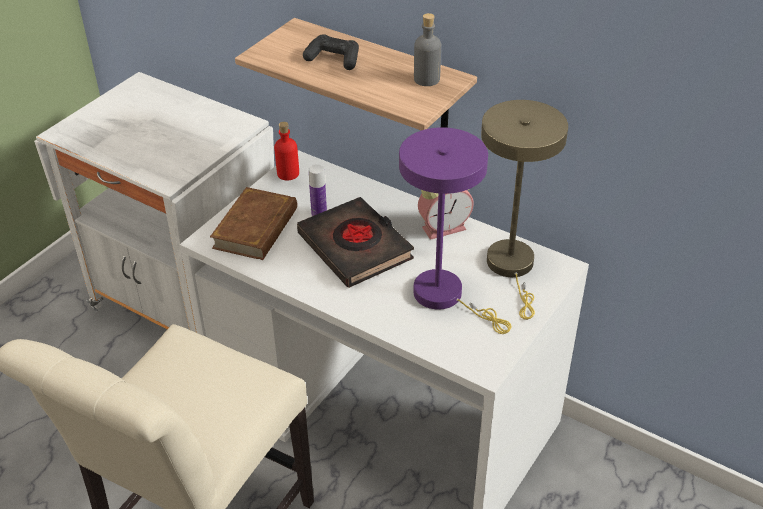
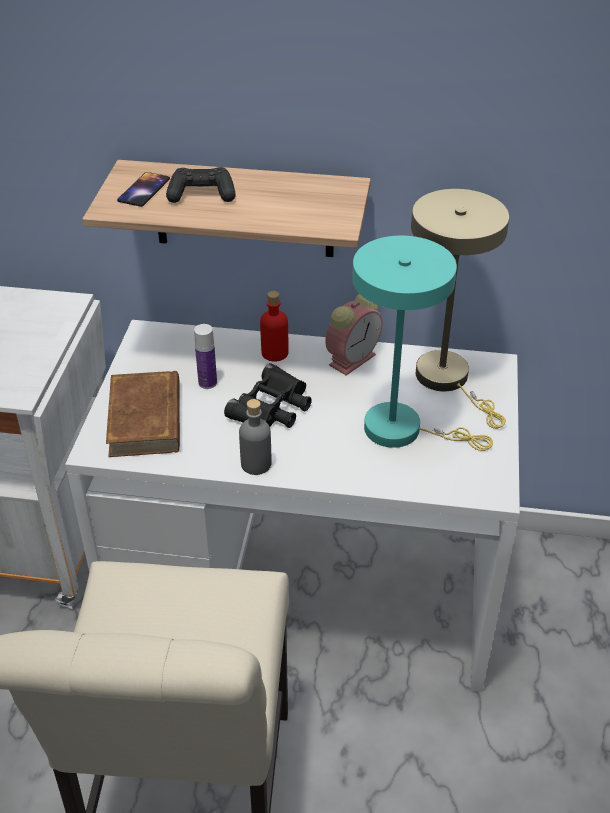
camera: 25 degrees left, 0 degrees up
(288, 174) = (142, 348): red bottle -> red bottle (274, 353)
(294, 46) = (144, 190): none -> phone
(355, 247) = (272, 407): black book -> black binoculars
(426, 79) = (321, 192): grey bottle -> grey bottle (256, 464)
(446, 296) = (403, 430): purple table lamp -> turquoise table lamp

